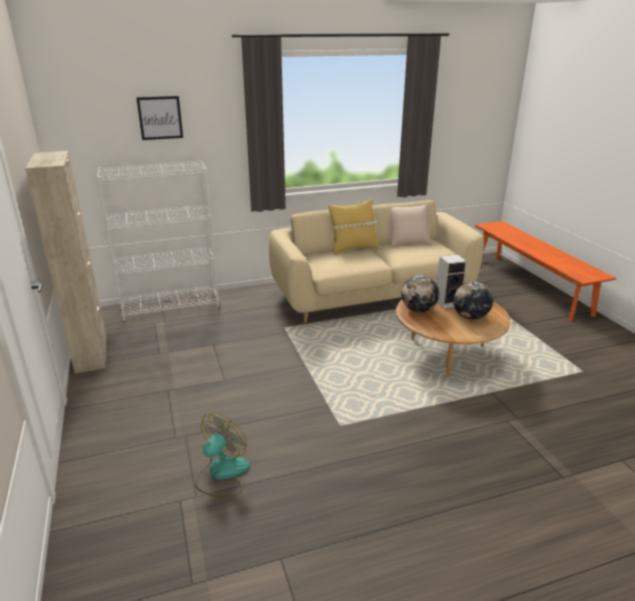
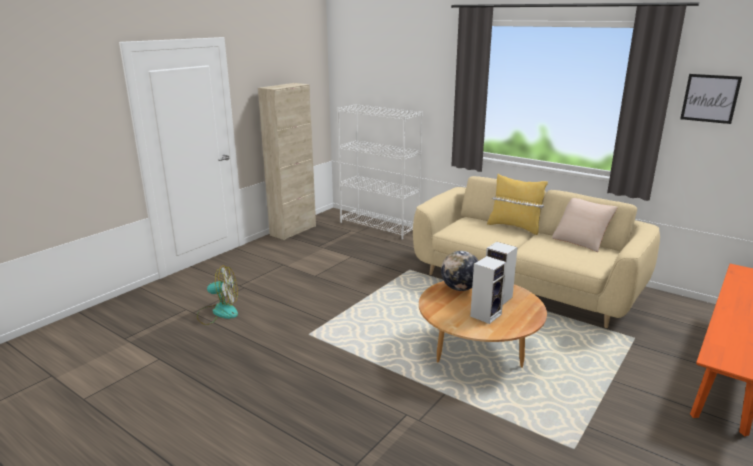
camera: 55 degrees right, 5 degrees down
(160, 118) = (399, 72): picture -> picture (710, 98)
(470, 317) = (486, 314): globe -> speaker

